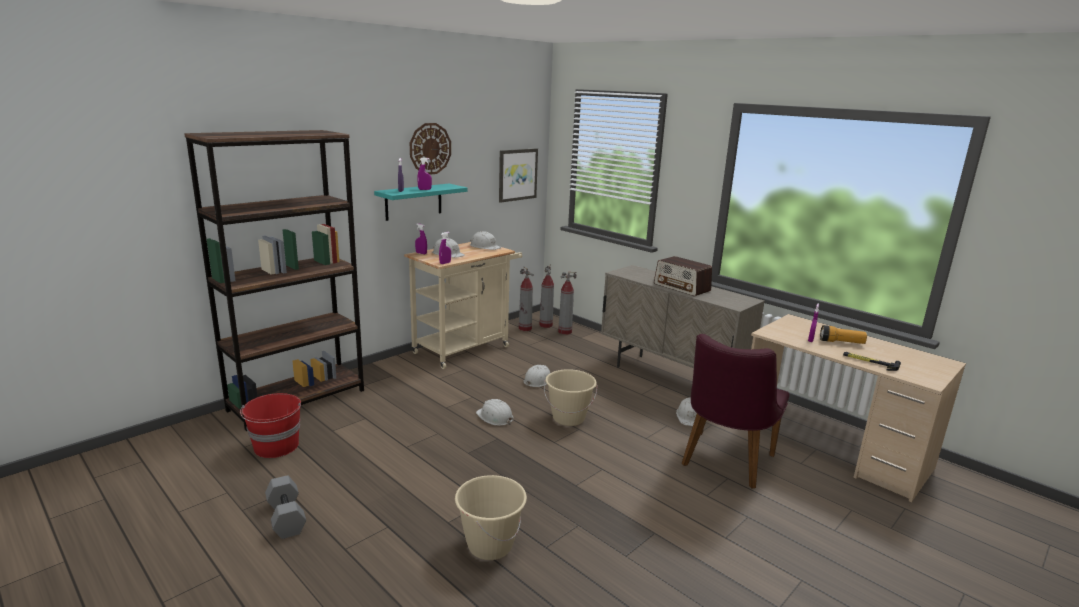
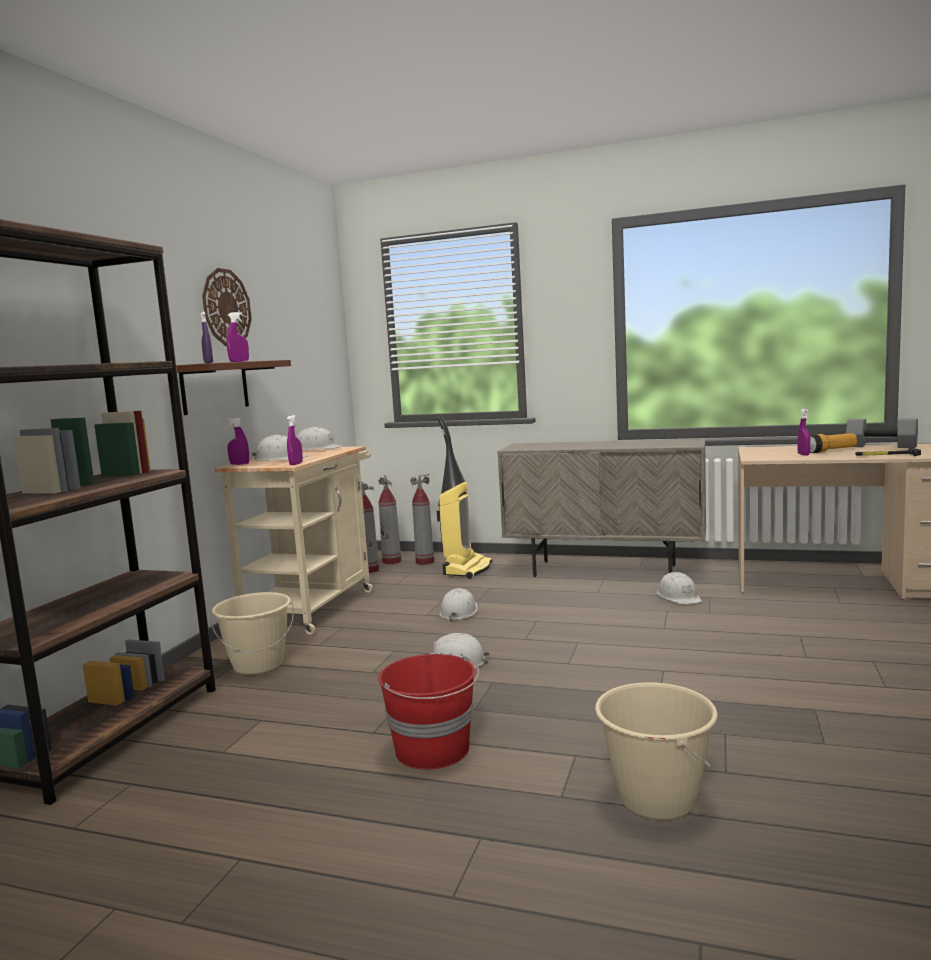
camera: 25 degrees left, 10 degrees down
(276, 447) = (141, 806): red bucket -> red bucket (433, 750)
(285, 517) = (284, 898): grey dumbbell -> grey dumbbell (880, 446)
(413, 201) = (215, 387): turquoise shelf -> brown shelf
(517, 174) = (321, 356): picture -> none
(568, 418) = (550, 636): beige bucket -> beige bucket (258, 665)
(583, 347) = (467, 569): none -> vacuum cleaner
(682, 288) = (606, 445): radio -> none
(723, 463) = (775, 624): purple chair -> none

